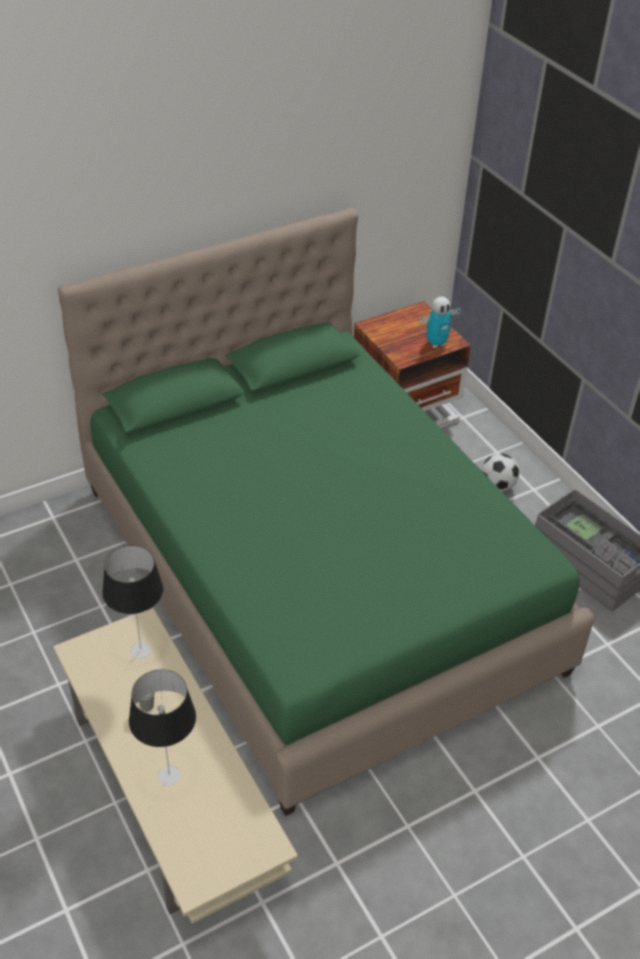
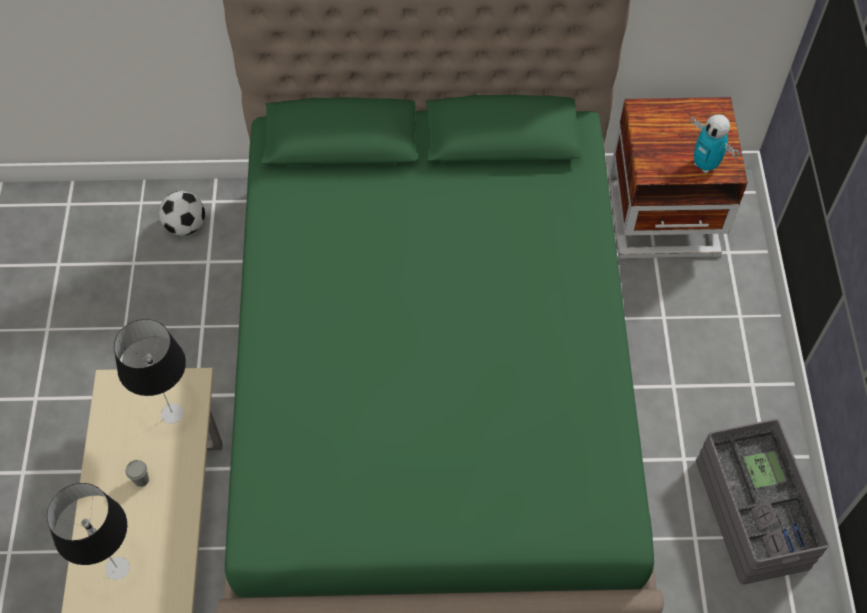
camera: 30 degrees right, 15 degrees up
(436, 343) = (705, 165): toy robot -> toy robot turned 45 degrees clockwise
(497, 485) = (711, 361): football -> football (186, 226)

